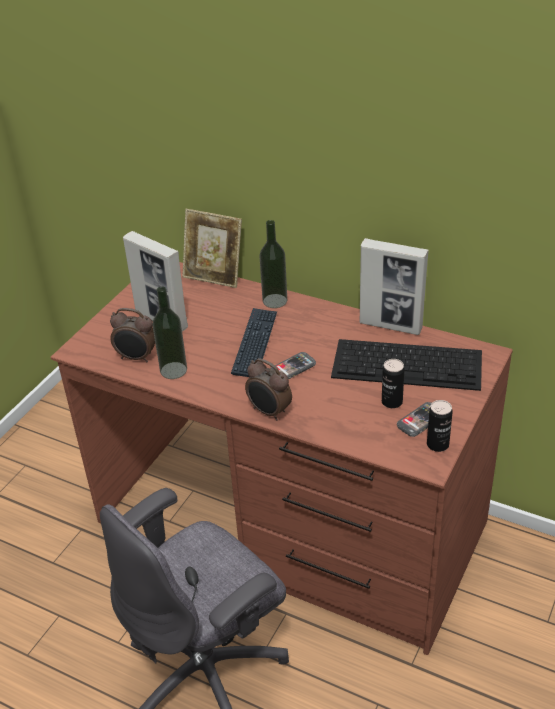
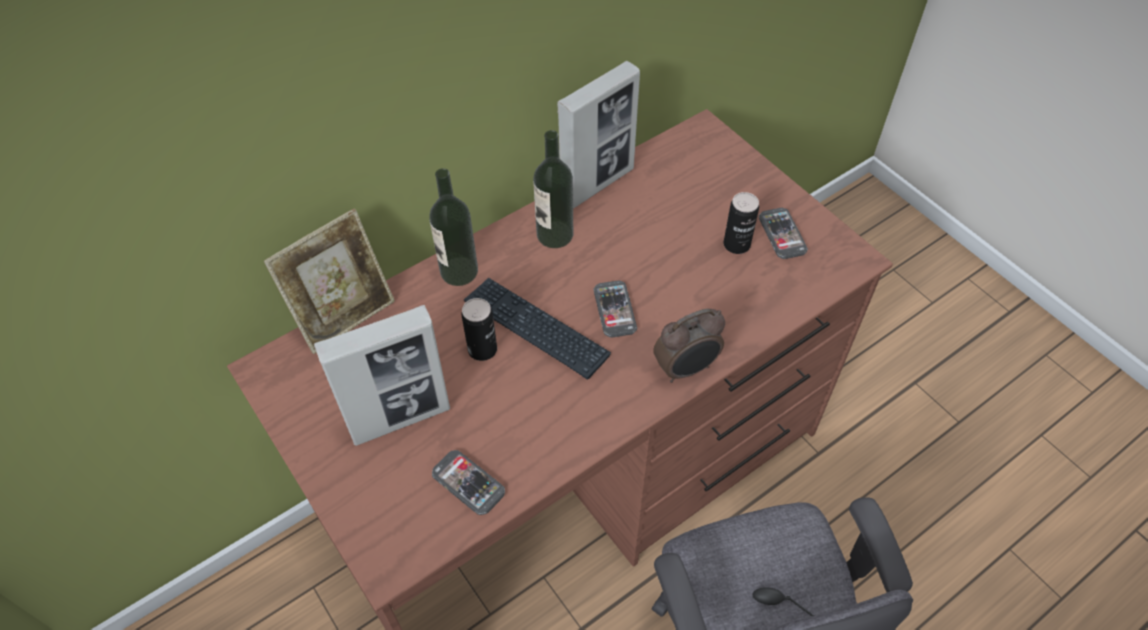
camera: 65 degrees left, 15 degrees up
(136, 358) = (468, 483): alarm clock -> phone
(173, 370) = (530, 445): bottle -> bottle (555, 234)
(408, 364) = (678, 200): keyboard -> none
(437, 444) = (828, 238): can -> can (482, 349)

